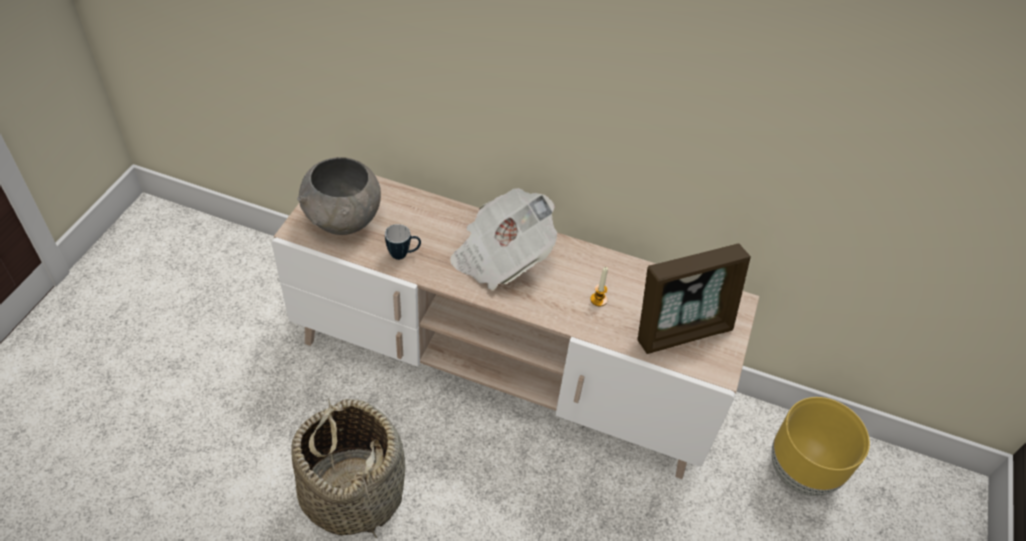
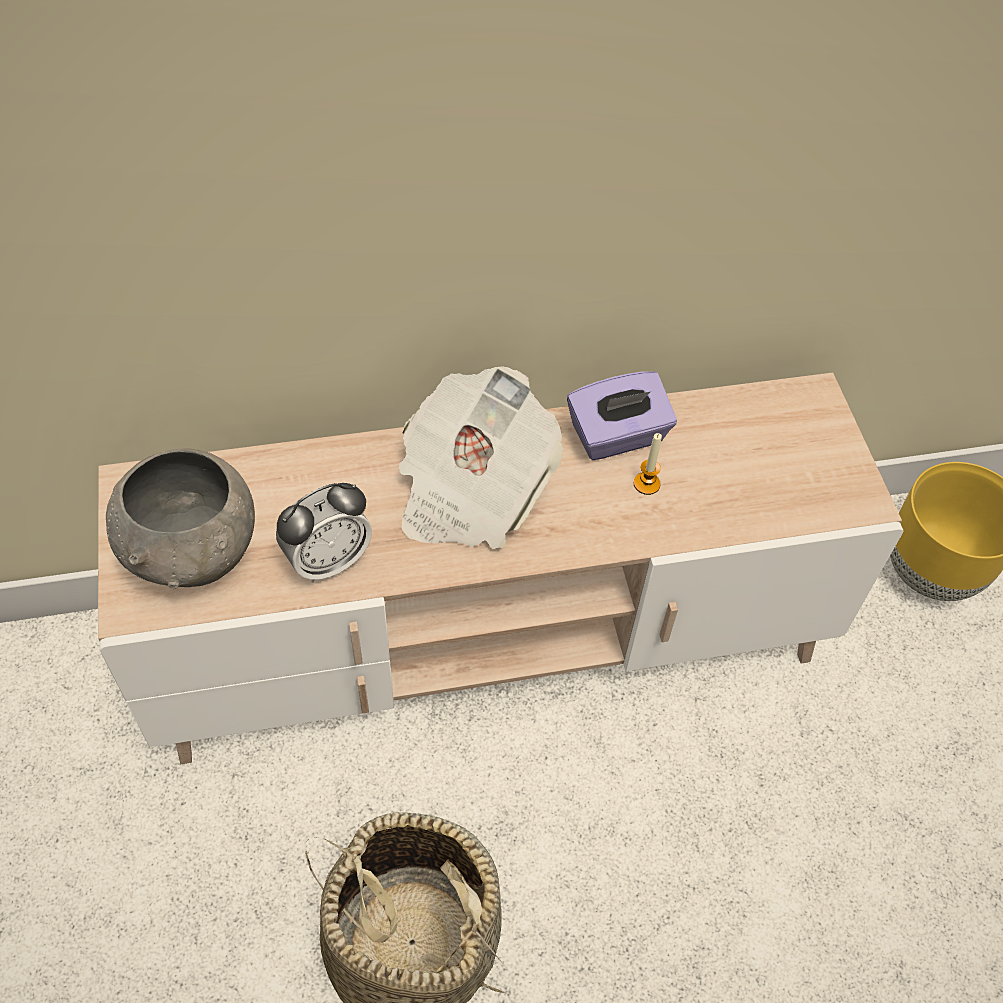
camera: 30 degrees left, 5 degrees up
(403, 254) = (328, 560): mug -> alarm clock
(601, 269) = (617, 436): none -> purple tissue box
(682, 330) = (779, 470): picture frame -> none

